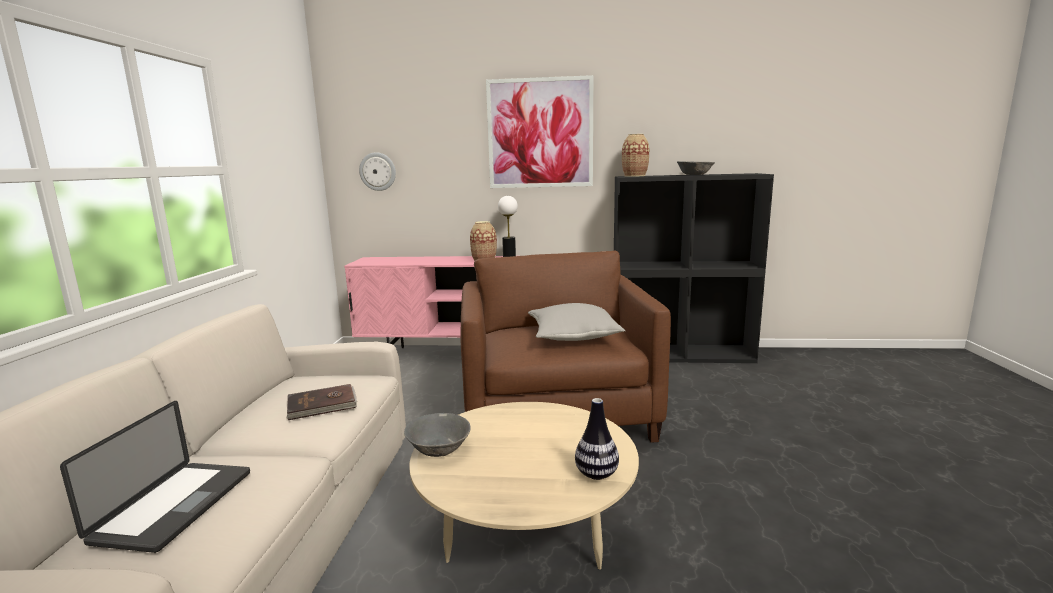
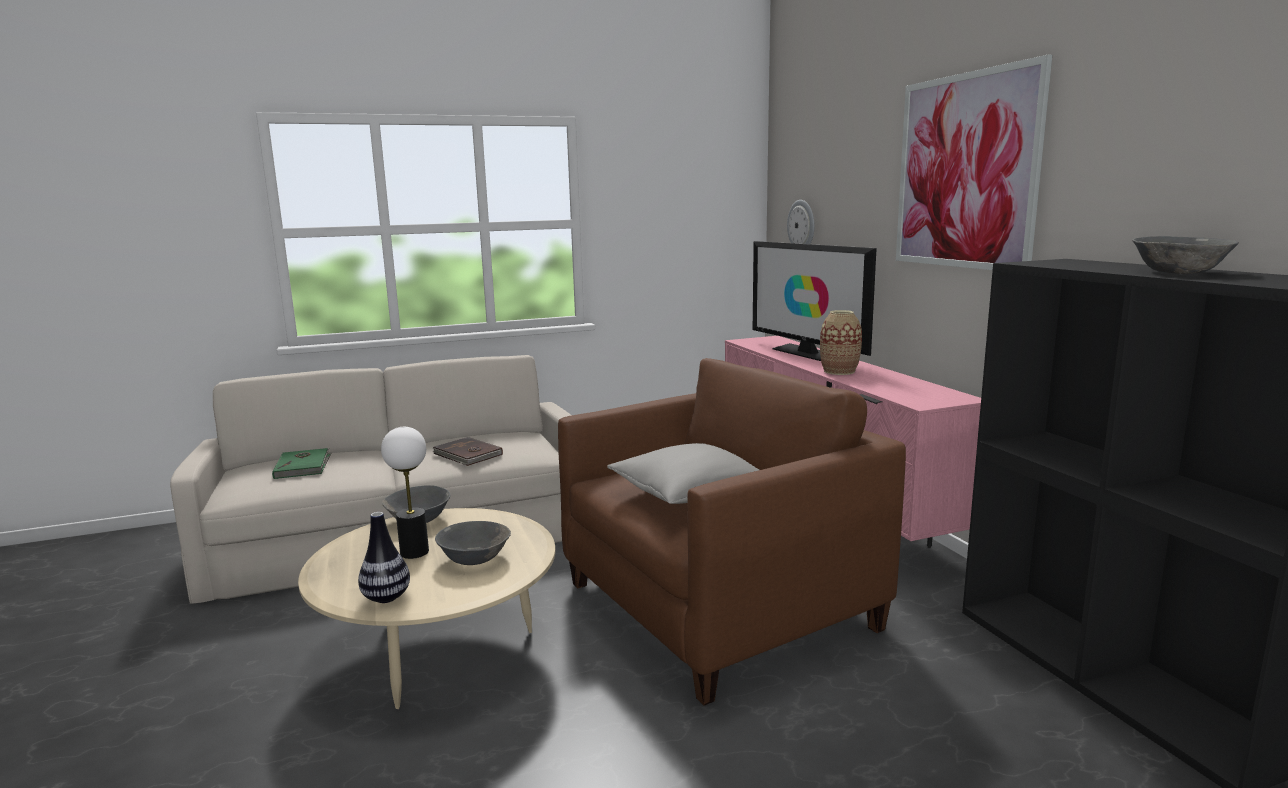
camera: 65 degrees right, 0 degrees up
(175, 506) = (303, 466): laptop -> green book
(428, 259) = (807, 353): none -> television
(509, 257) = (891, 375): table lamp -> table lamp (414, 552)
(552, 432) = (474, 559): none -> grey bowl
(635, 176) = (1072, 262): vase -> none

